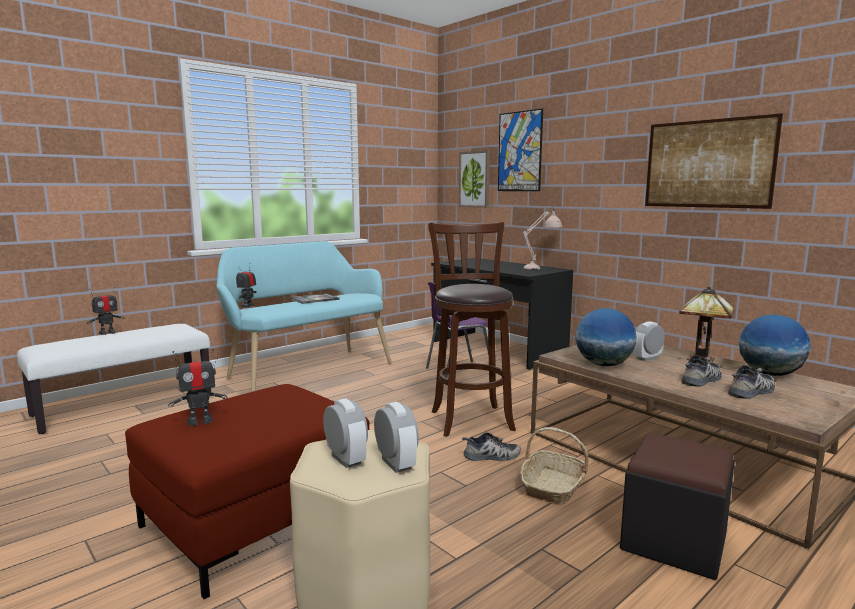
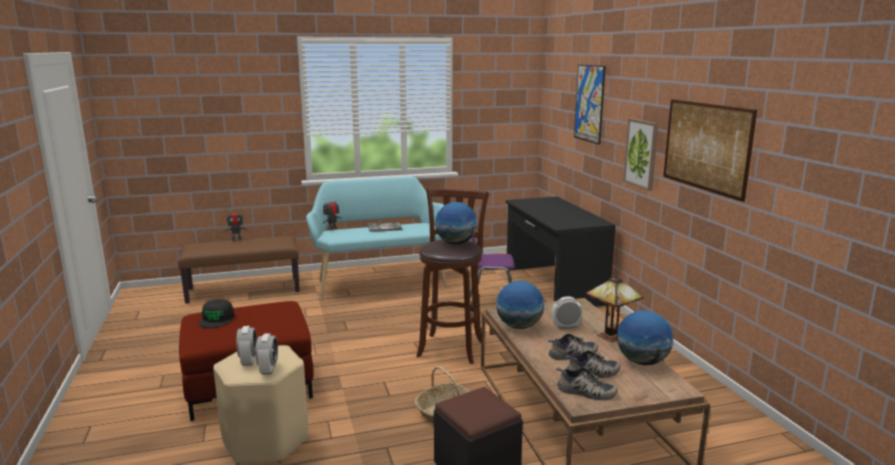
camera: 25 degrees right, 5 degrees up
(125, 404) = (244, 290): white bench -> brown bench
(200, 421) = (217, 319): toy robot -> black cap
(474, 179) = (561, 122): picture -> picture (641, 153)
(478, 285) = (456, 243): none -> globe
(491, 456) = (430, 379): shoe -> shoe (585, 392)
(541, 268) = (588, 219): beige table lamp -> none

